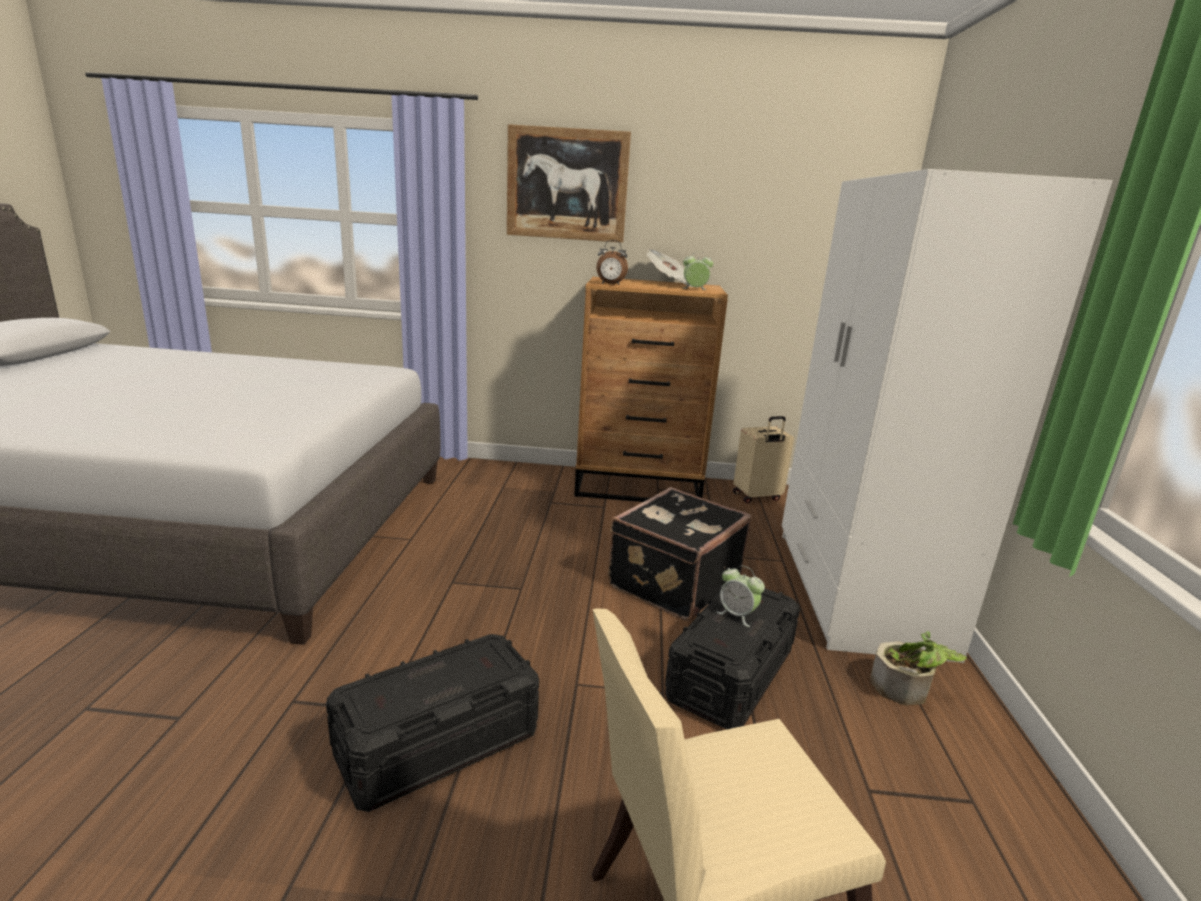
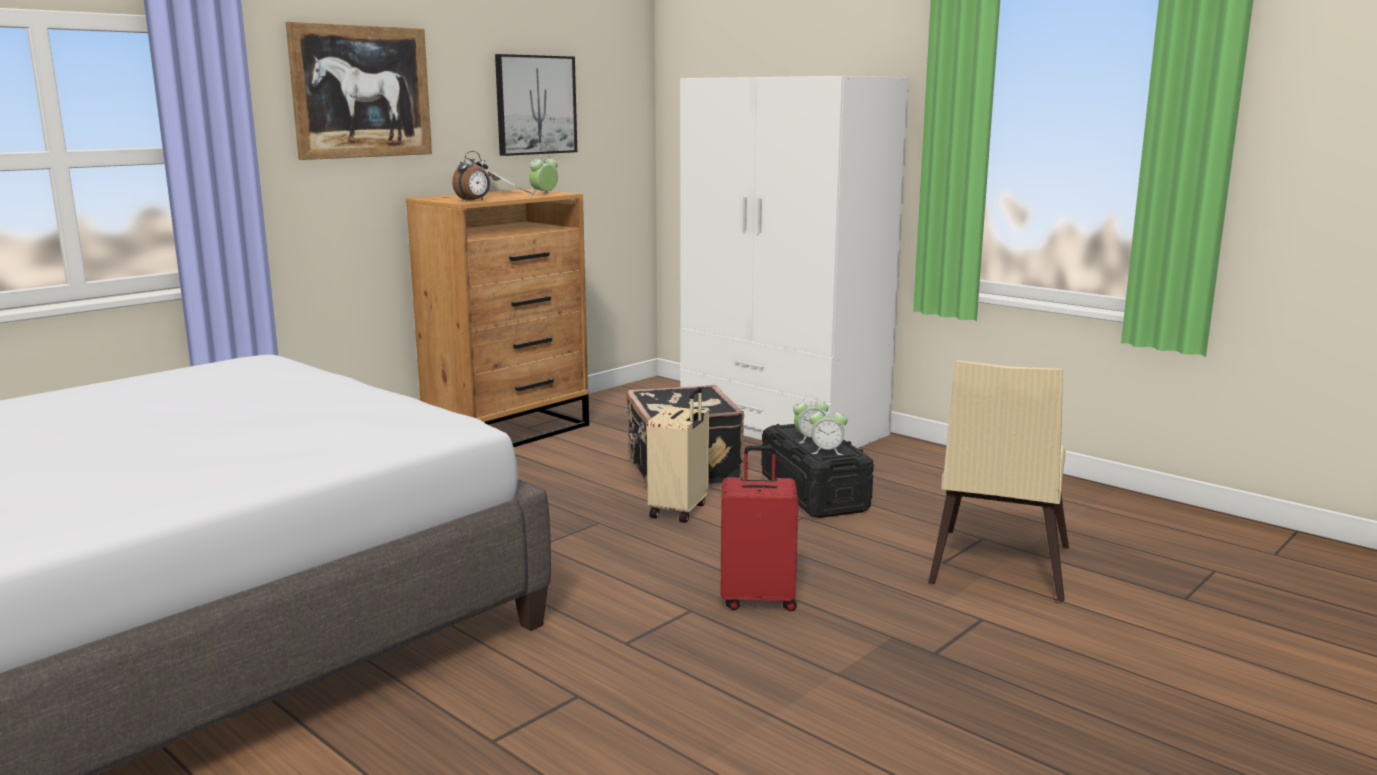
camera: 50 degrees left, 5 degrees down
(438, 744) = (758, 599): black storage box -> red suitcase
(714, 638) = (827, 451): none -> alarm clock
(745, 208) = (535, 105): none -> picture
(757, 497) = (610, 403): beige suitcase -> beige suitcase (680, 511)
(907, 689) = (892, 456): potted plant -> none

